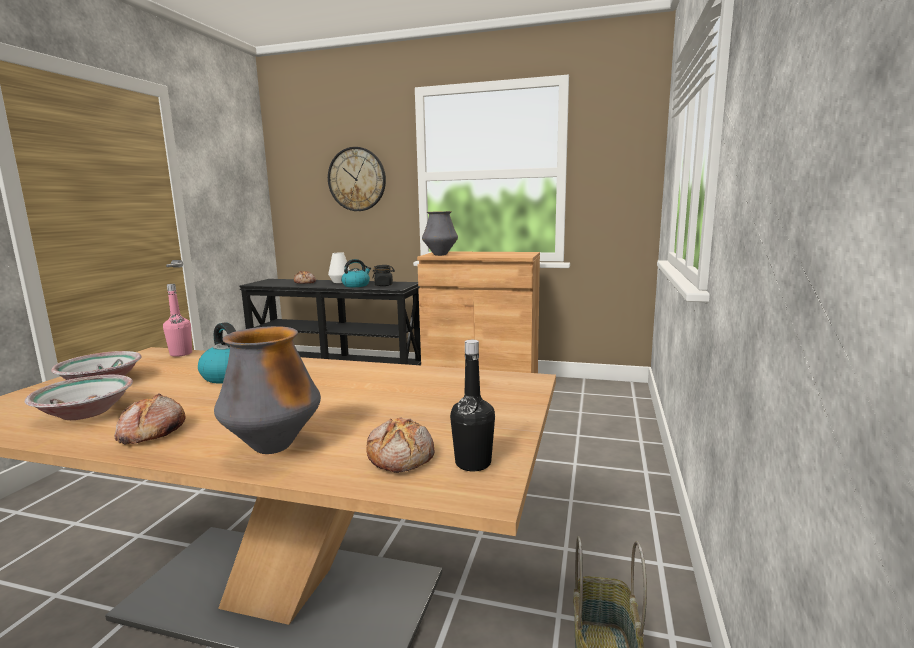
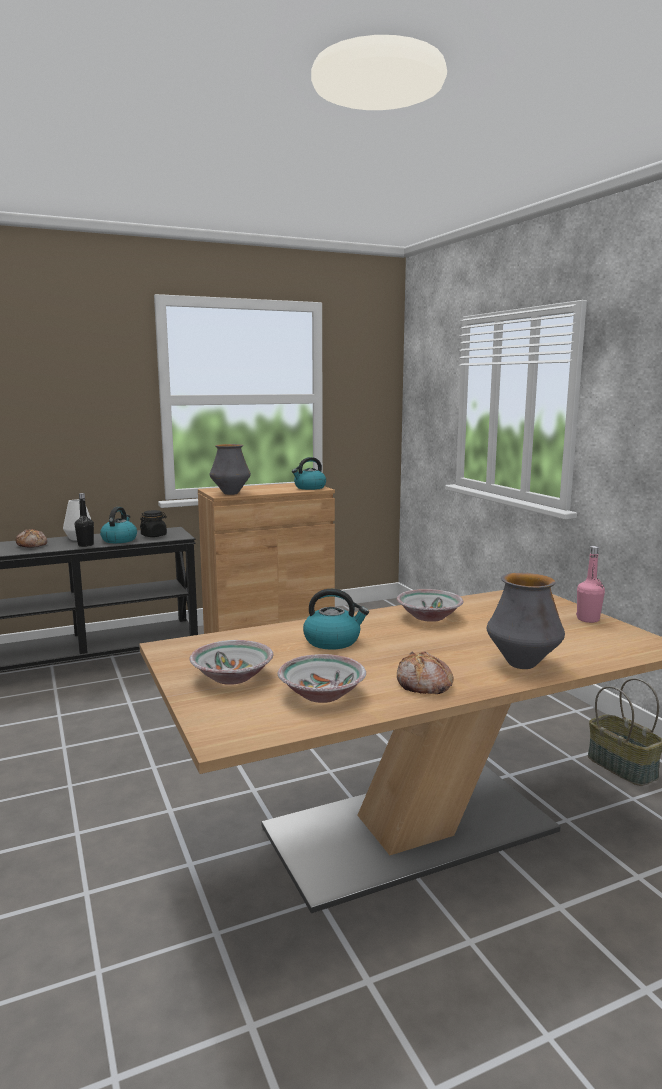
camera: 40 degrees left, 0 degrees up
(181, 354) = (207, 640): pink bottle -> pink bottle (588, 619)
(357, 179) = (74, 402): wall clock -> none
(358, 377) = (428, 617): none -> bowl
(402, 456) = (593, 646): bread -> none
(473, 463) = (628, 638): black bottle -> black bottle (85, 545)
(516, 255) = (309, 488): none -> kettle

